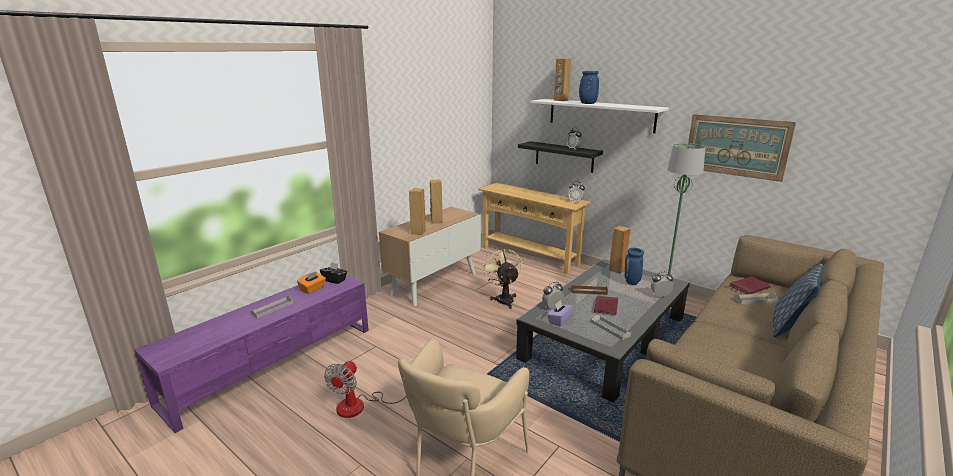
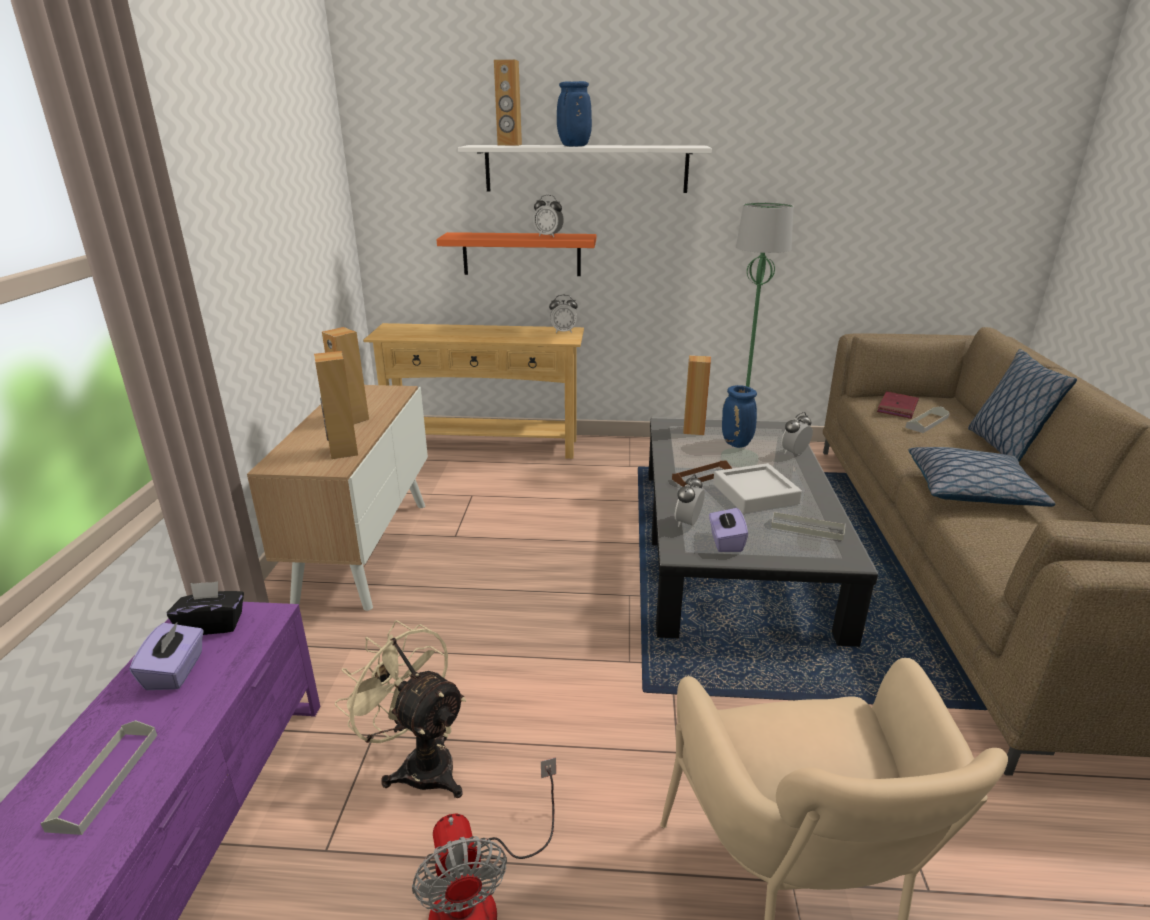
camera: 35 degrees left, 5 degrees up
(313, 289) = (175, 671): orange tissue box -> purple tissue box
(503, 299) = (521, 535): beige fan -> beige fan (419, 763)
(564, 157) = (521, 254): black shelf -> orange shelf
(606, 307) = (755, 494): red book -> grey tray
(718, 338) = (971, 490): none -> pillow
(736, 146) = (814, 201): picture -> none

